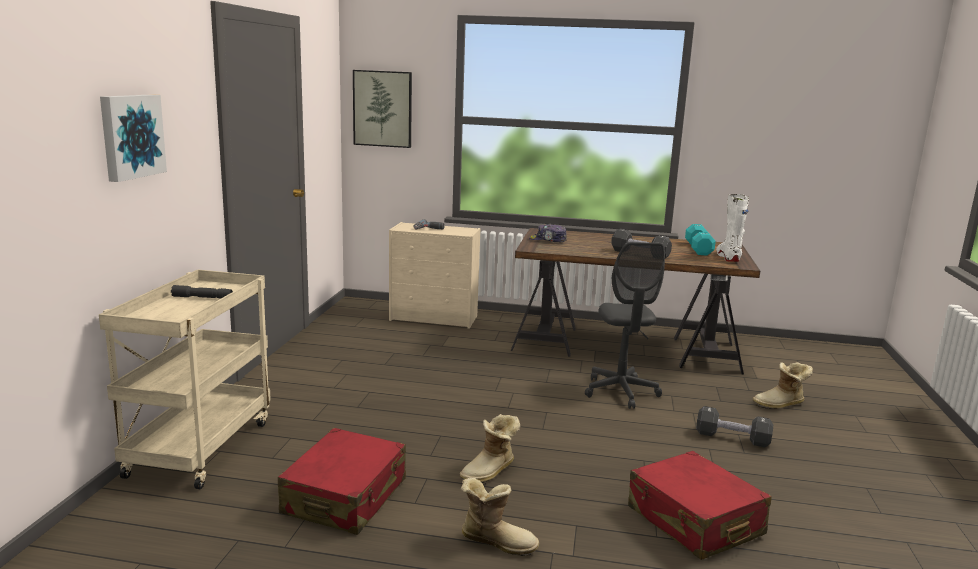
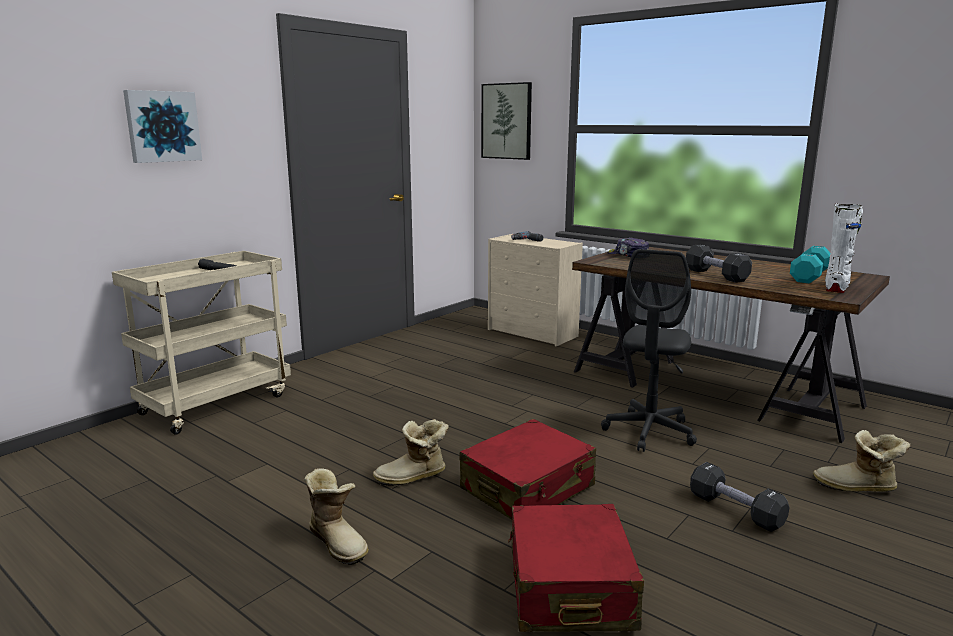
camera: 30 degrees right, 0 degrees up
(345, 497) = (265, 467): red suitcase -> red suitcase (528, 488)

